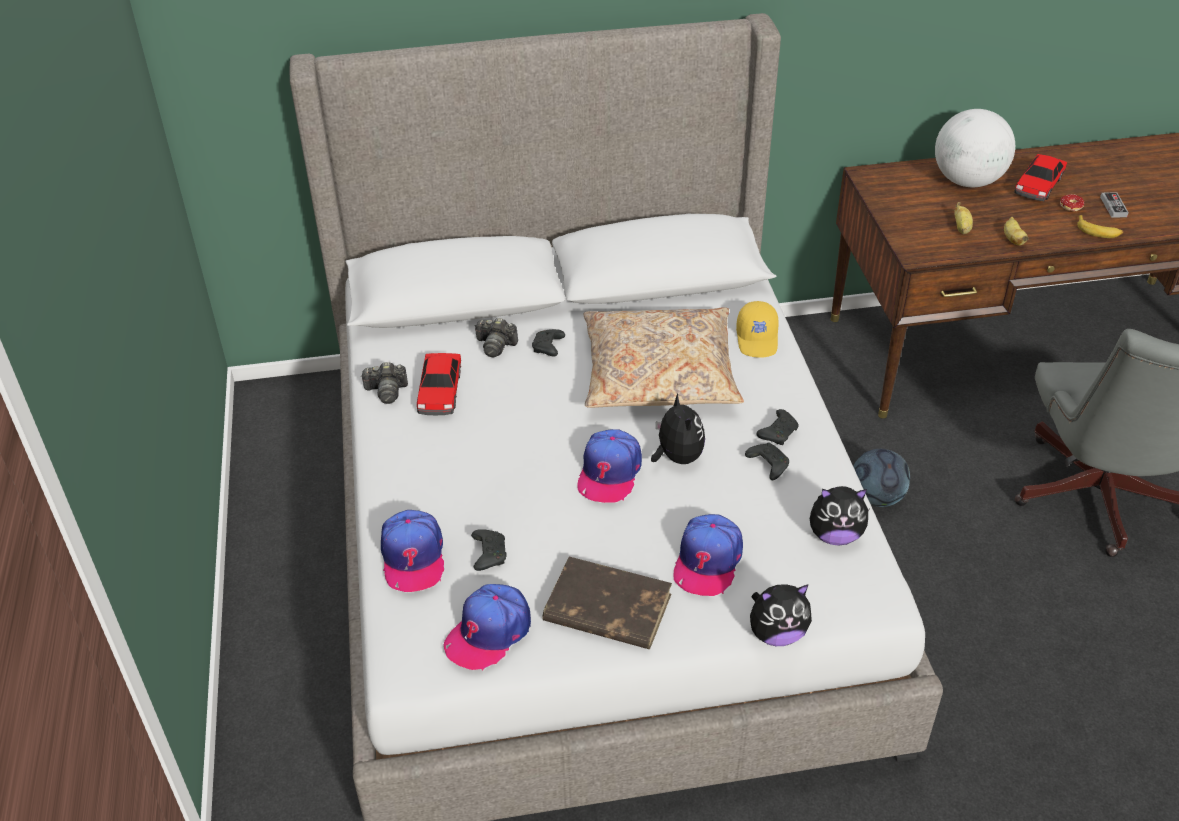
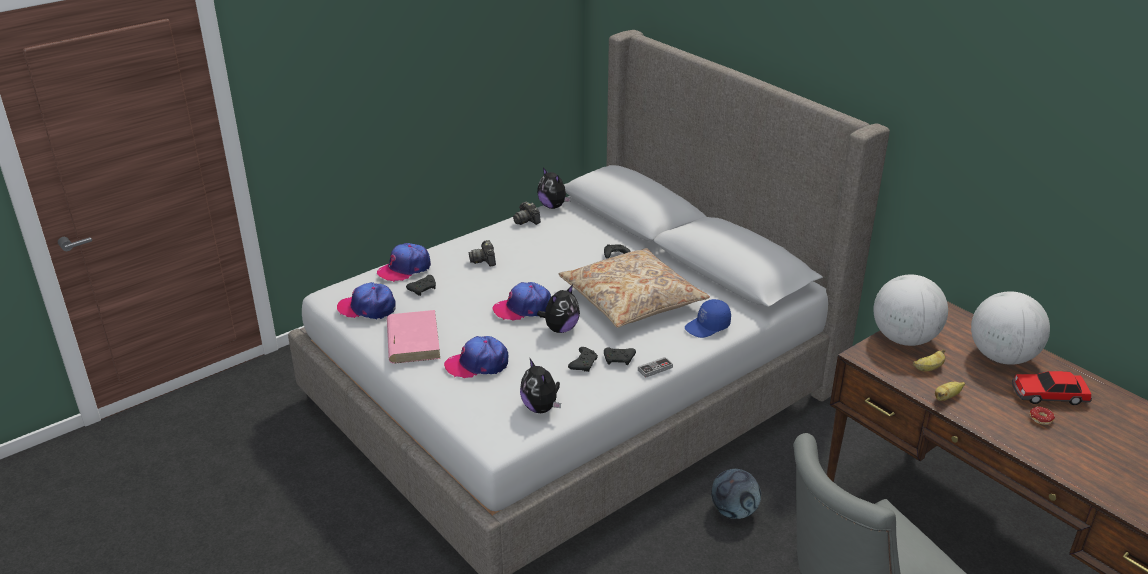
camera: 60 degrees right, 10 degrees down
(440, 392) = (541, 235): toy car -> none
(495, 345) = (599, 239): camera -> camera (484, 260)
(606, 608) = (413, 340): brown book -> pink book
(758, 339) = (707, 327): yellow cap -> blue cap
(776, 633) = (439, 408): plush toy -> plush toy (553, 206)
(904, 219) = (904, 339): none -> globe
(1098, 231) = (1022, 441): banana -> none
(1113, 207) = (1075, 444): game controller -> game controller (655, 369)

